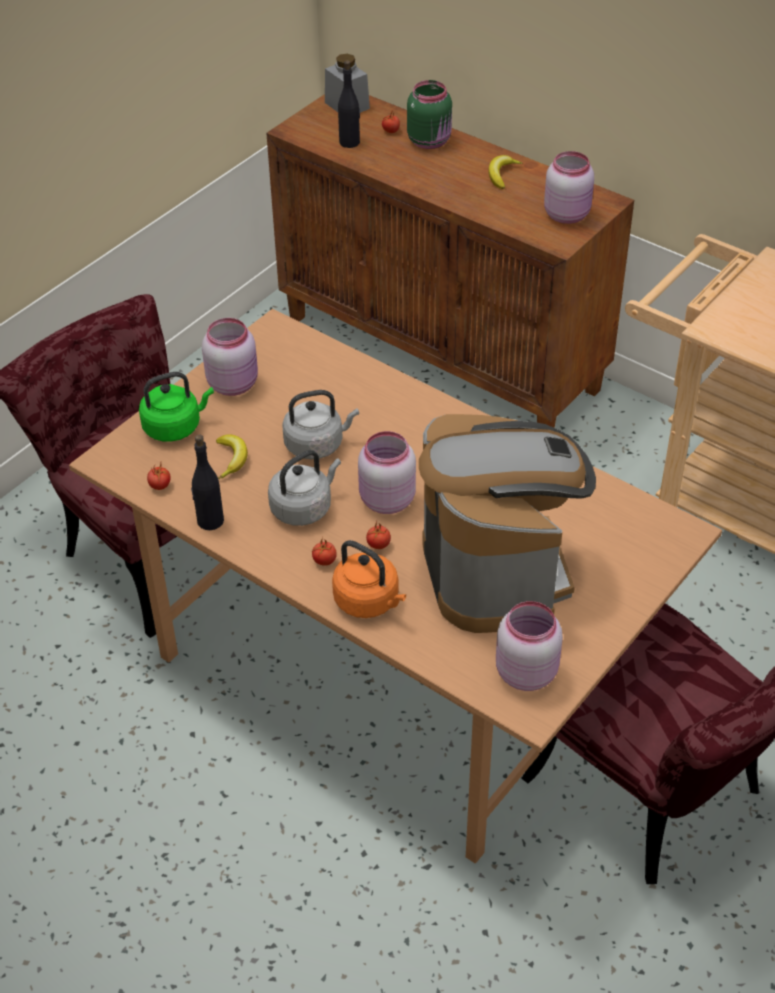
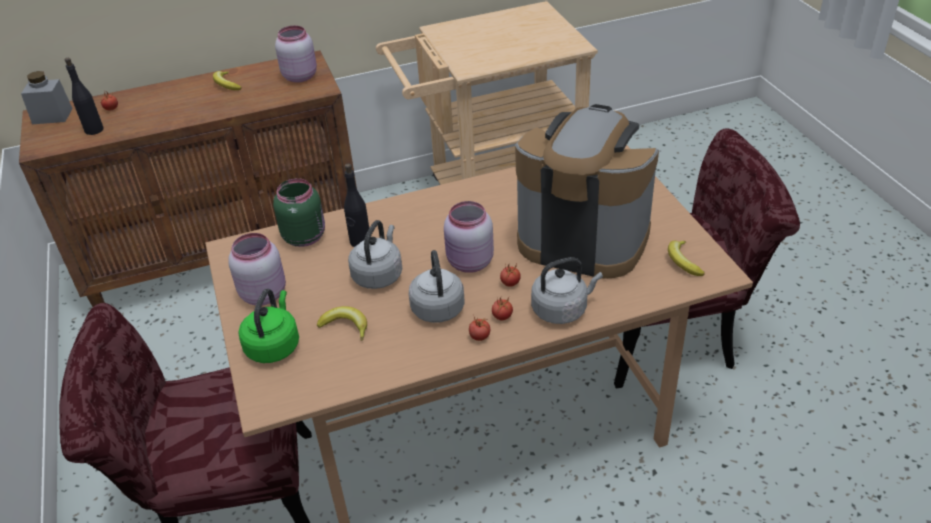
camera: 55 degrees left, 5 degrees down
(160, 486) = (332, 380): tomato -> tomato (480, 337)
(210, 521) = (401, 364): black bottle -> black bottle (360, 241)
(369, 601) = (562, 309): orange kettle -> grey kettle
(430, 141) = (148, 97): green jar -> green jar (305, 236)
(526, 671) = (682, 261): pink jar -> banana

